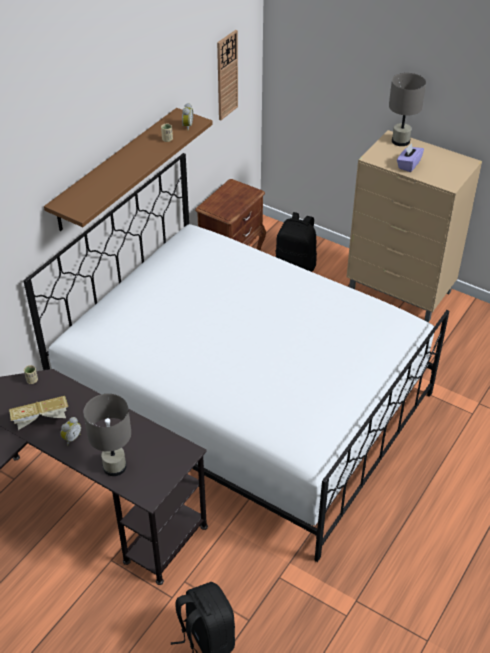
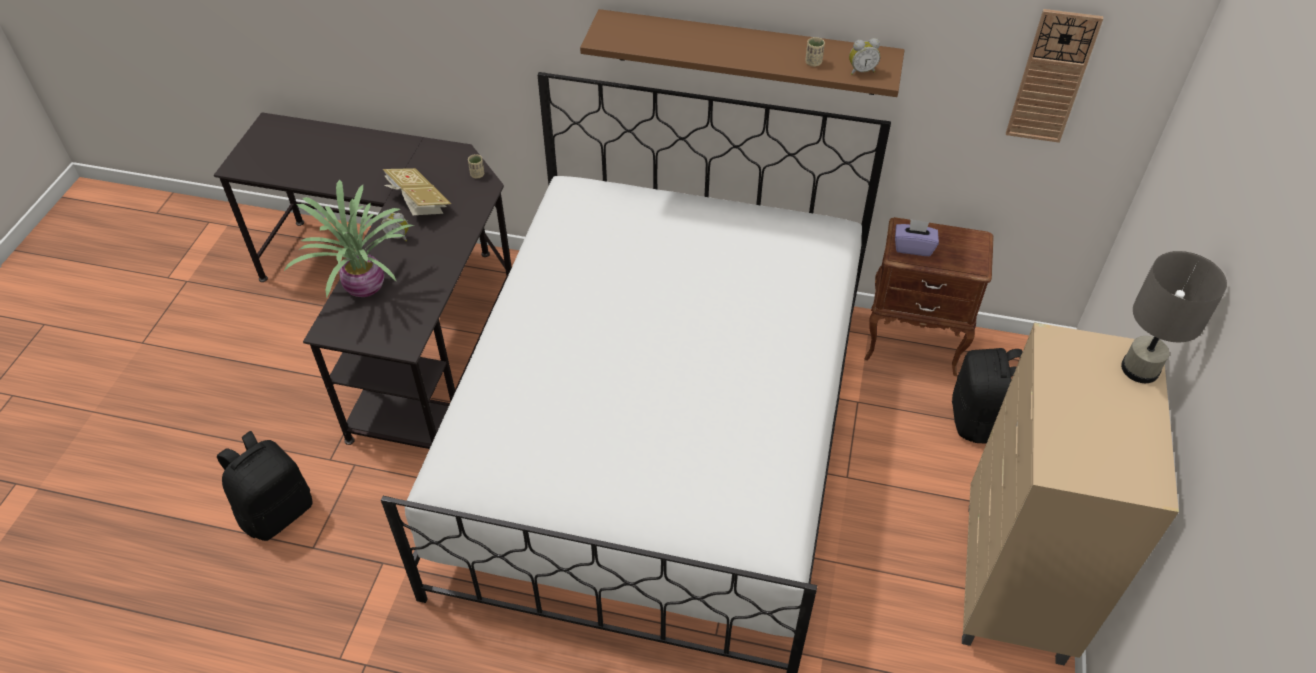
camera: 70 degrees right, 5 degrees up
(114, 466) = (365, 286): grey table lamp -> potted plant
(408, 165) = (1071, 395): purple tissue box -> purple tissue box (913, 247)

